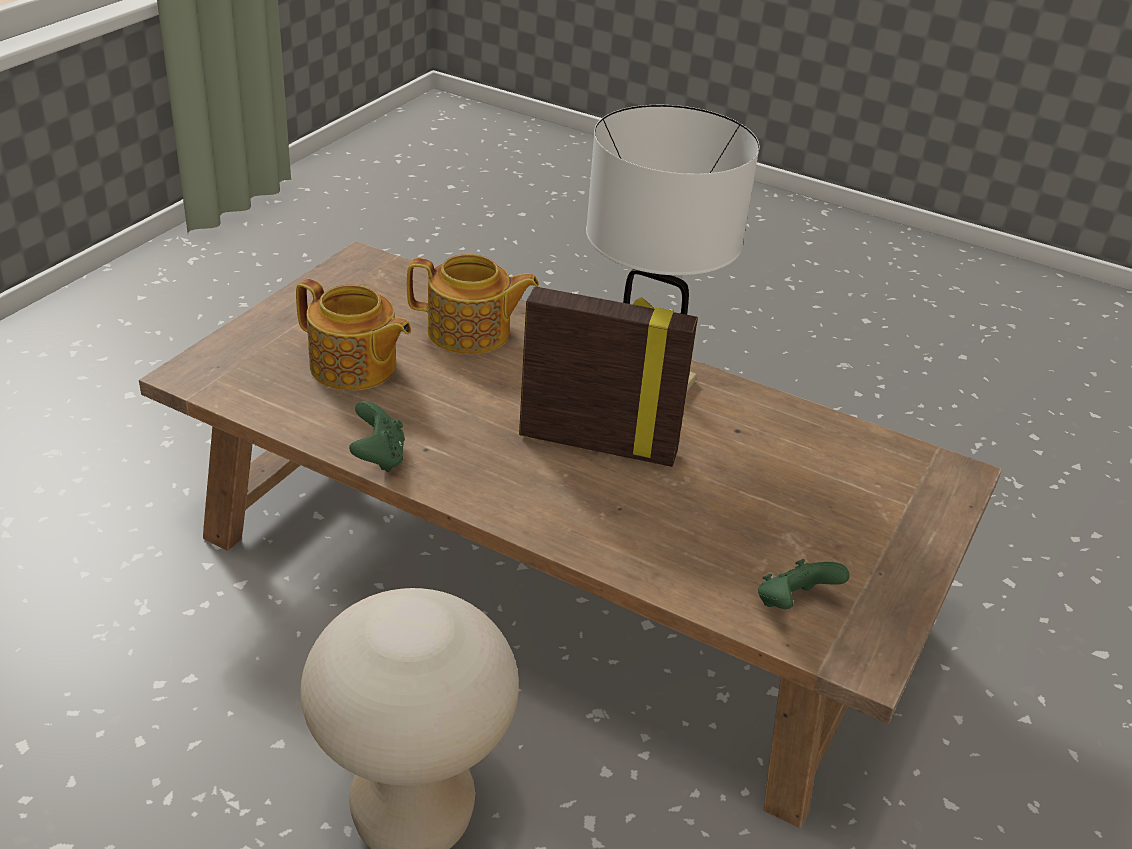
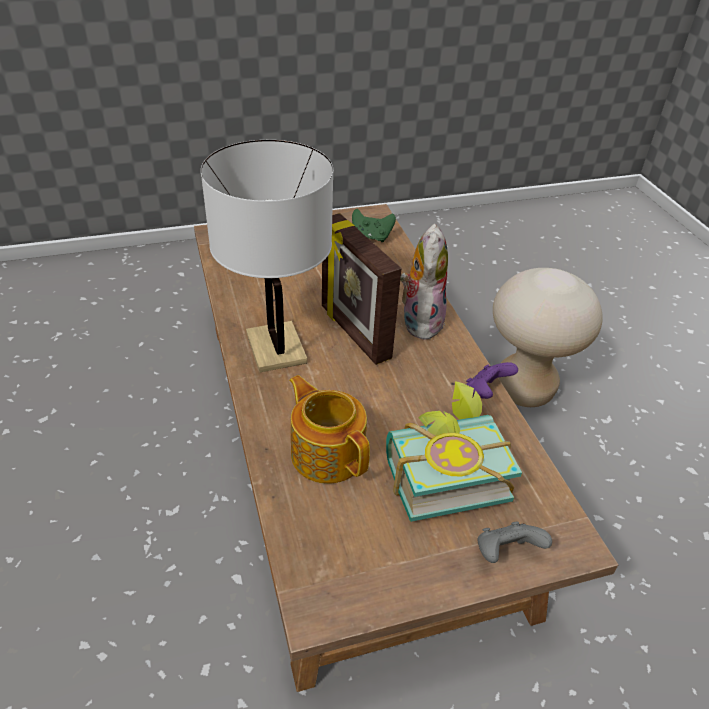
camera: 135 degrees left, 5 degrees up
(247, 342) = (505, 553): none -> grey game controller
(354, 367) = (442, 471): teapot -> book
(378, 457) = (485, 393): green game controller -> purple game controller
(549, 503) = (419, 320): none -> plush toy

